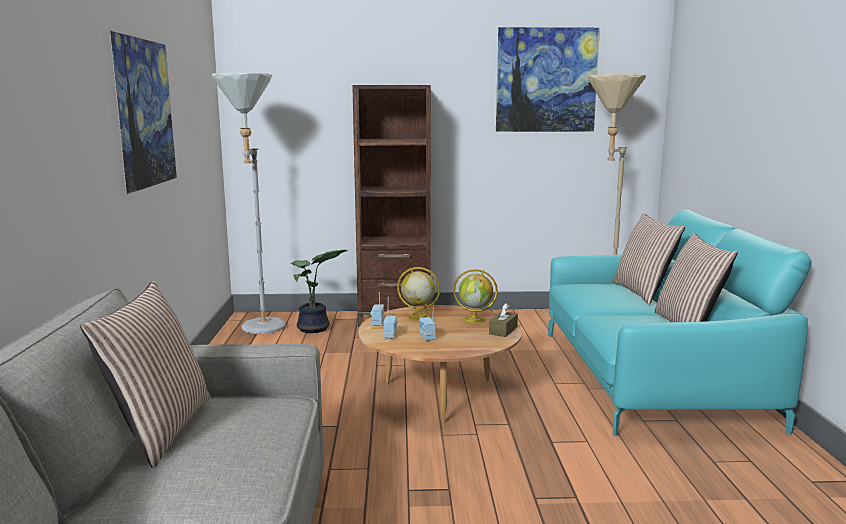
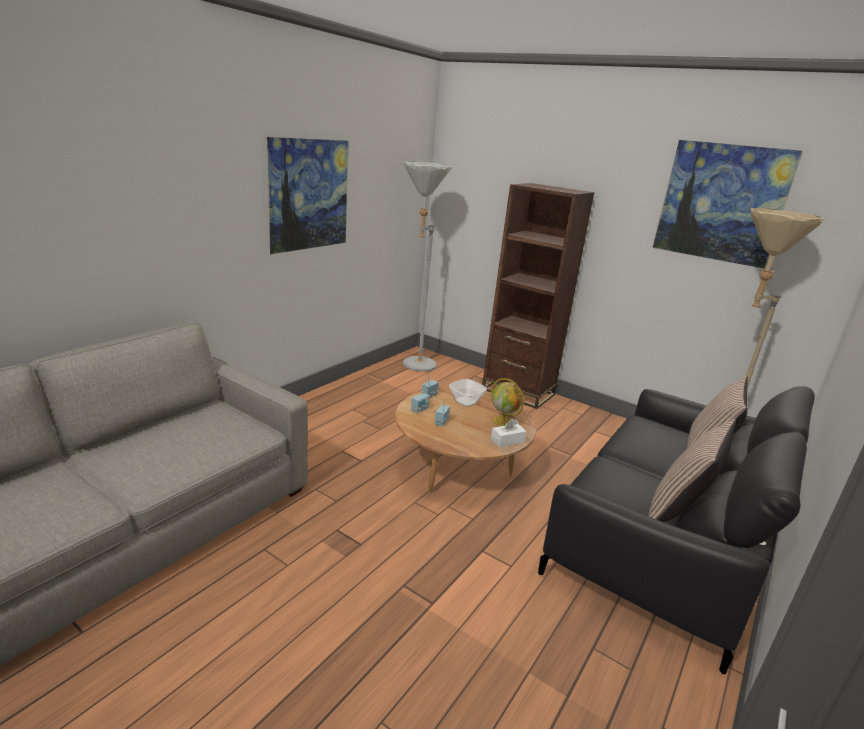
camera: 35 degrees right, 10 degrees up
(159, 429) = (174, 421): pillow -> none
(314, 329) = (449, 379): potted plant -> none
(418, 317) = (465, 402): globe -> bowl
(503, 330) = (507, 441): brown tissue box -> white tissue box
(649, 377) = (661, 541): turquoise sofa -> black sofa

